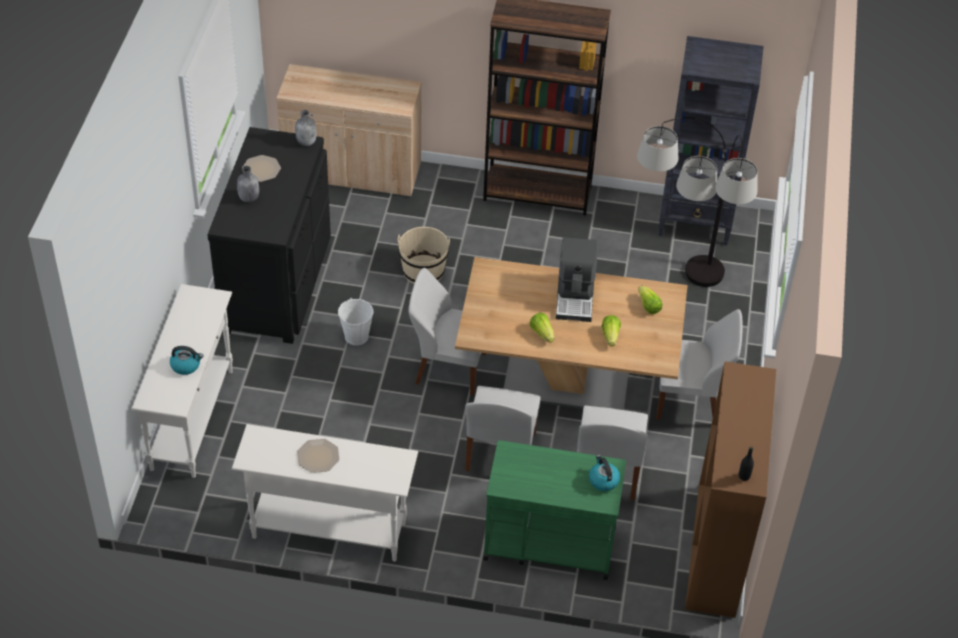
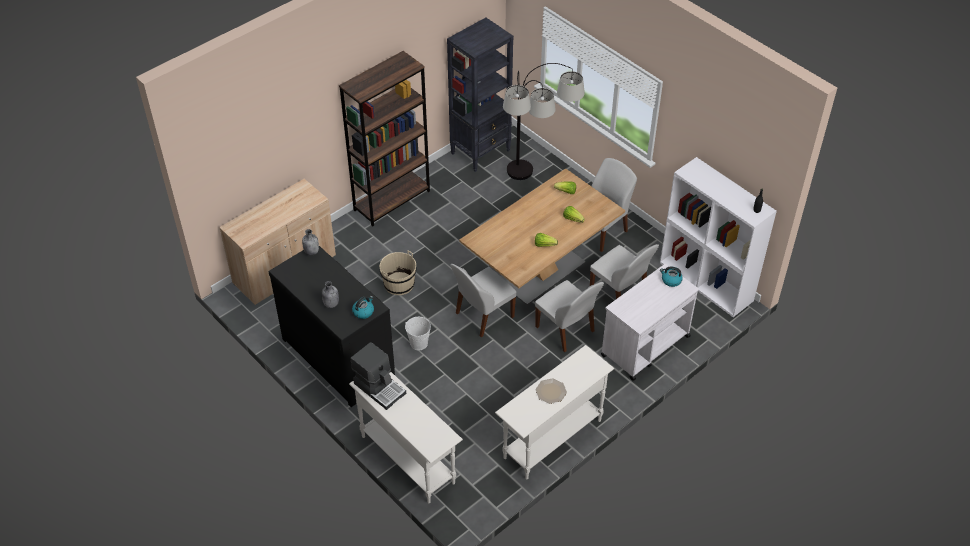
camera: 50 degrees left, 0 degrees up
(186, 365) = (421, 416): kettle -> kettle (363, 312)
(261, 169) = (312, 285): plate -> none
(548, 543) = (644, 346): green cart -> white cart
(575, 297) = (531, 216): coffee machine -> coffee machine (380, 387)
(717, 551) = (707, 281): brown bookcase -> white bookcase

